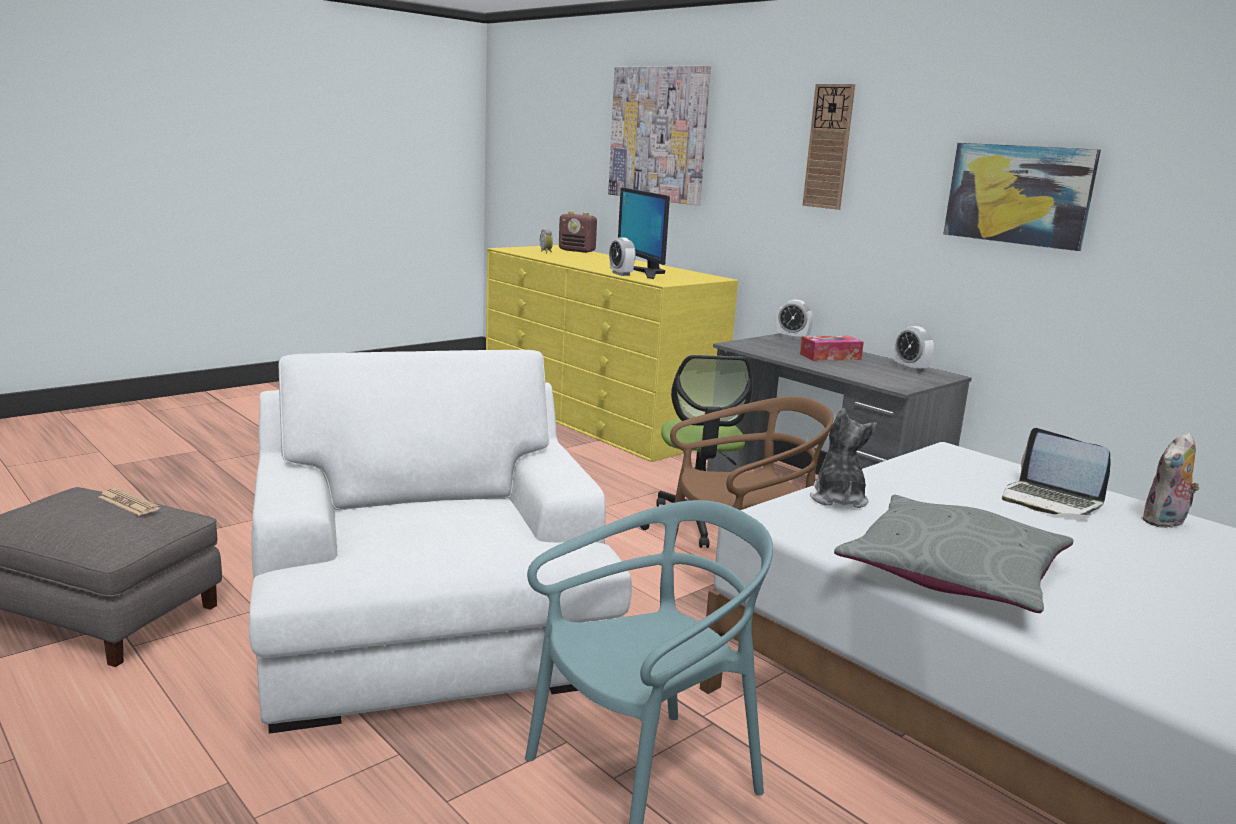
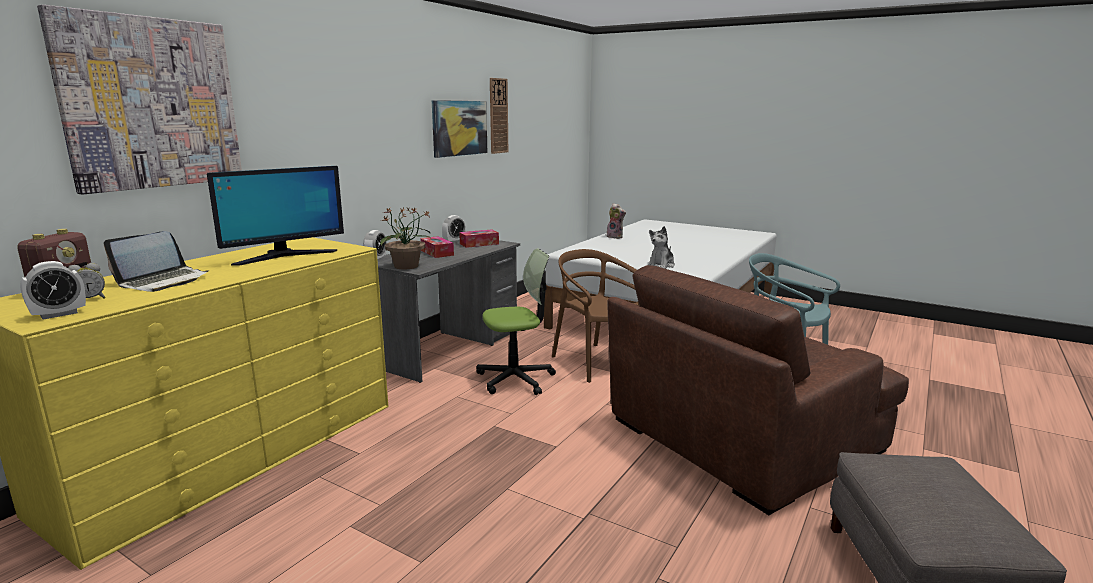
camera: 105 degrees left, 0 degrees up
(128, 503) = (903, 476): newspaper -> none
(429, 626) = (742, 435): white armchair -> brown armchair
(621, 274) = (306, 260): alarm clock -> alarm clock (59, 314)
(754, 343) = (407, 266): none -> potted plant
(829, 147) = (355, 107): wall clock -> wall clock (498, 116)
(838, 499) = (661, 265): plush toy -> plush toy turned 45 degrees counterclockwise
(893, 376) = (479, 244): none -> tissue box
(952, 573) = (709, 255): grey pillow -> none
(1050, 501) = (614, 245): laptop -> laptop (164, 281)

